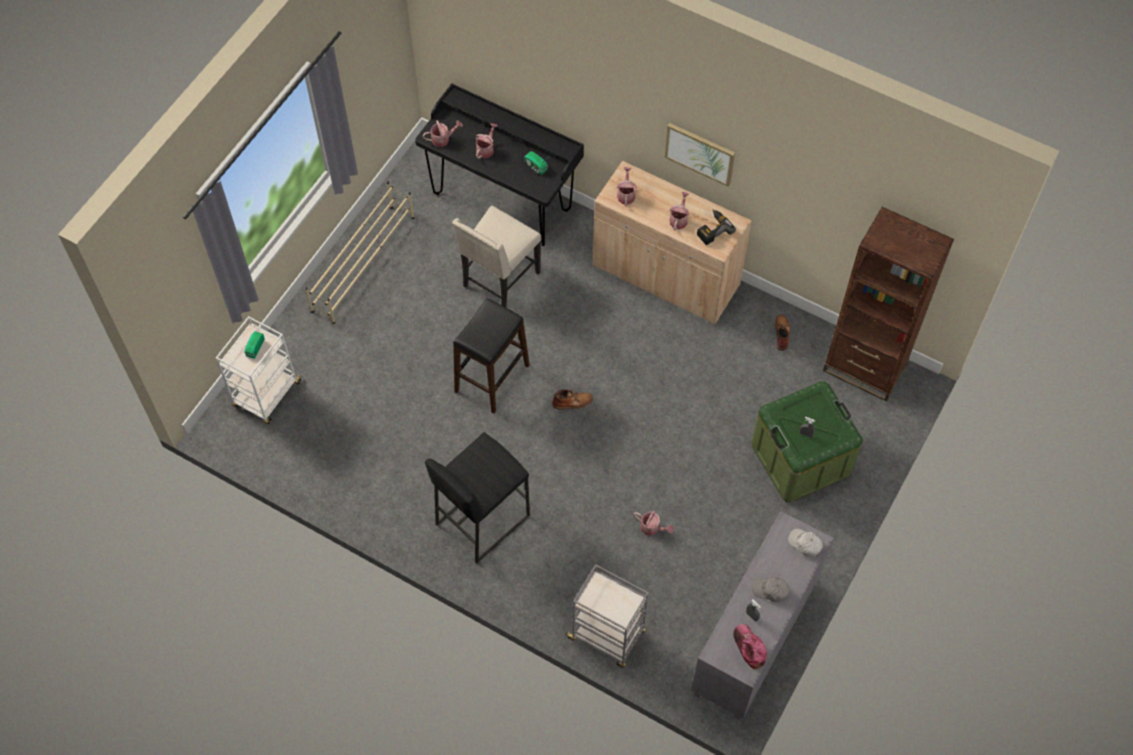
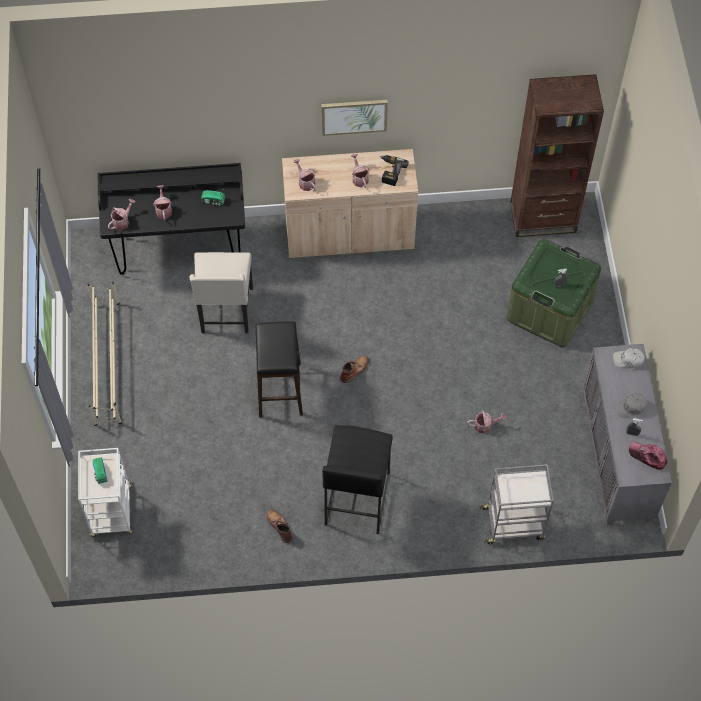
camera: 35 degrees left, 0 degrees up
(782, 333) = (466, 227): brown boot -> brown boot (279, 526)

